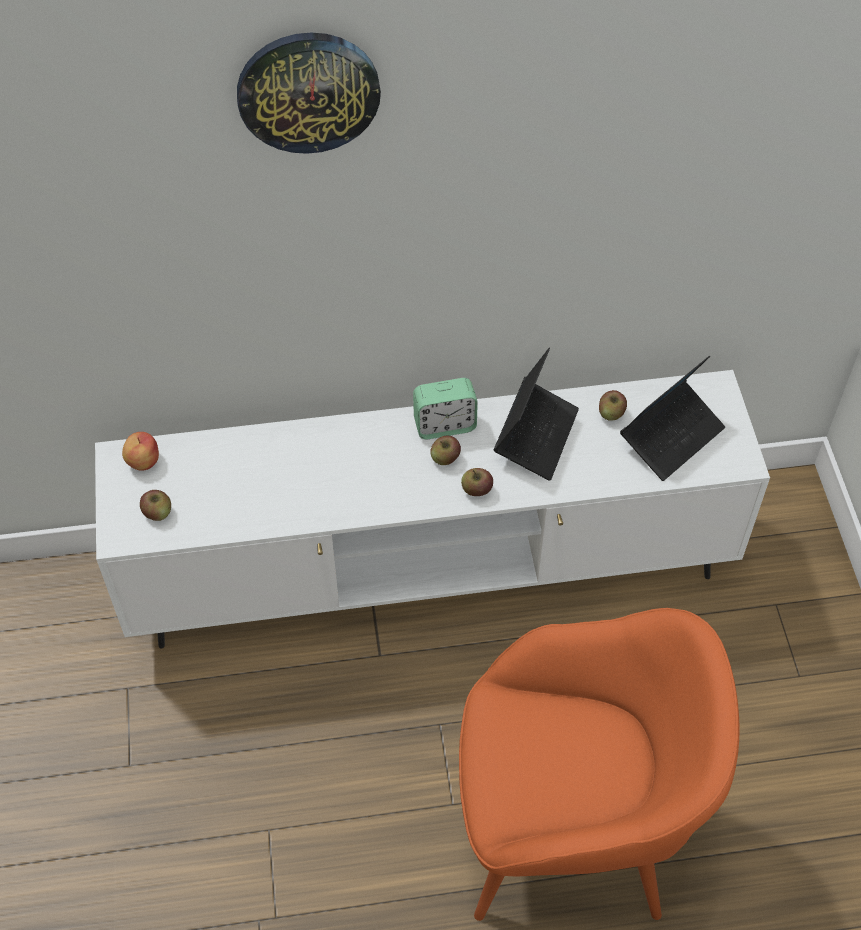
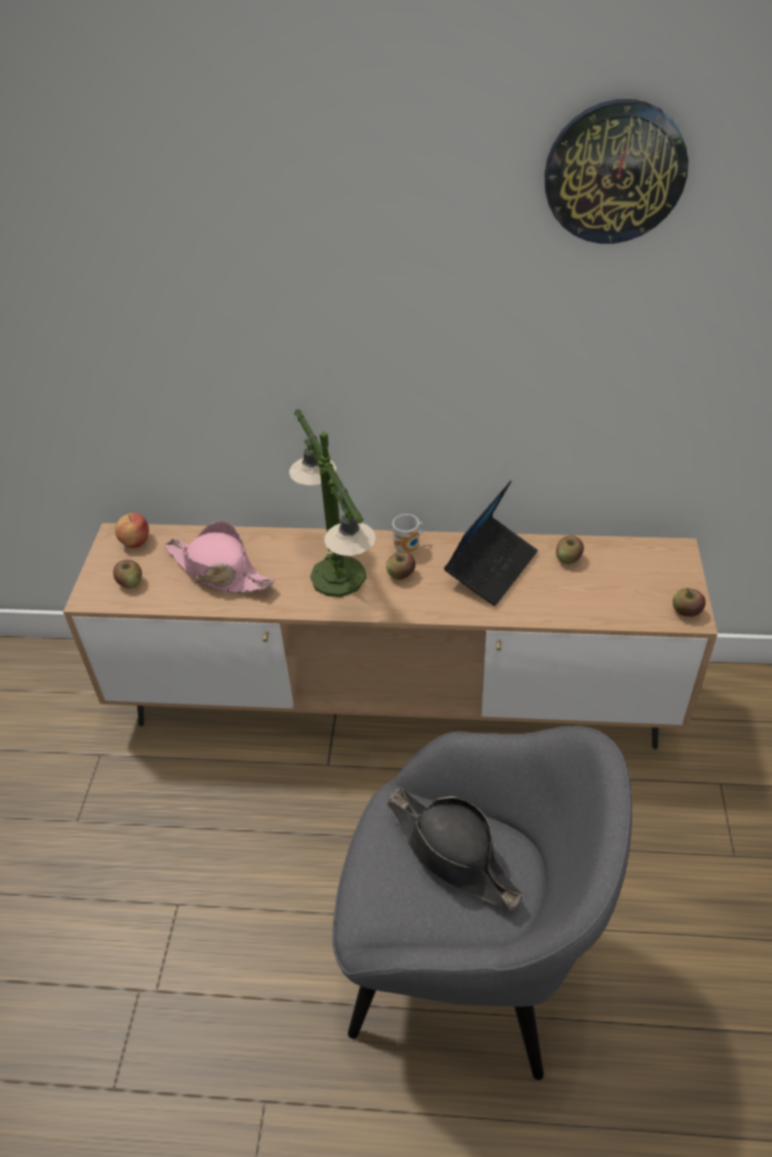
camera: 15 degrees right, 10 degrees down
(249, 483) = (218, 571): none -> pink hat
(308, 91) = (273, 149): wall clock -> wall clock (614, 172)
(379, 470) = (337, 576): none -> table lamp
(430, 574) = (392, 703): white tv stand -> brown tv stand
(444, 425) = (408, 548): alarm clock -> mug
(476, 490) = (422, 604): apple -> apple (686, 611)
(565, 741) = (453, 853): none -> black hat
(570, 829) = (467, 963): orange armchair -> grey armchair
(671, 436) = (623, 585): laptop -> none

